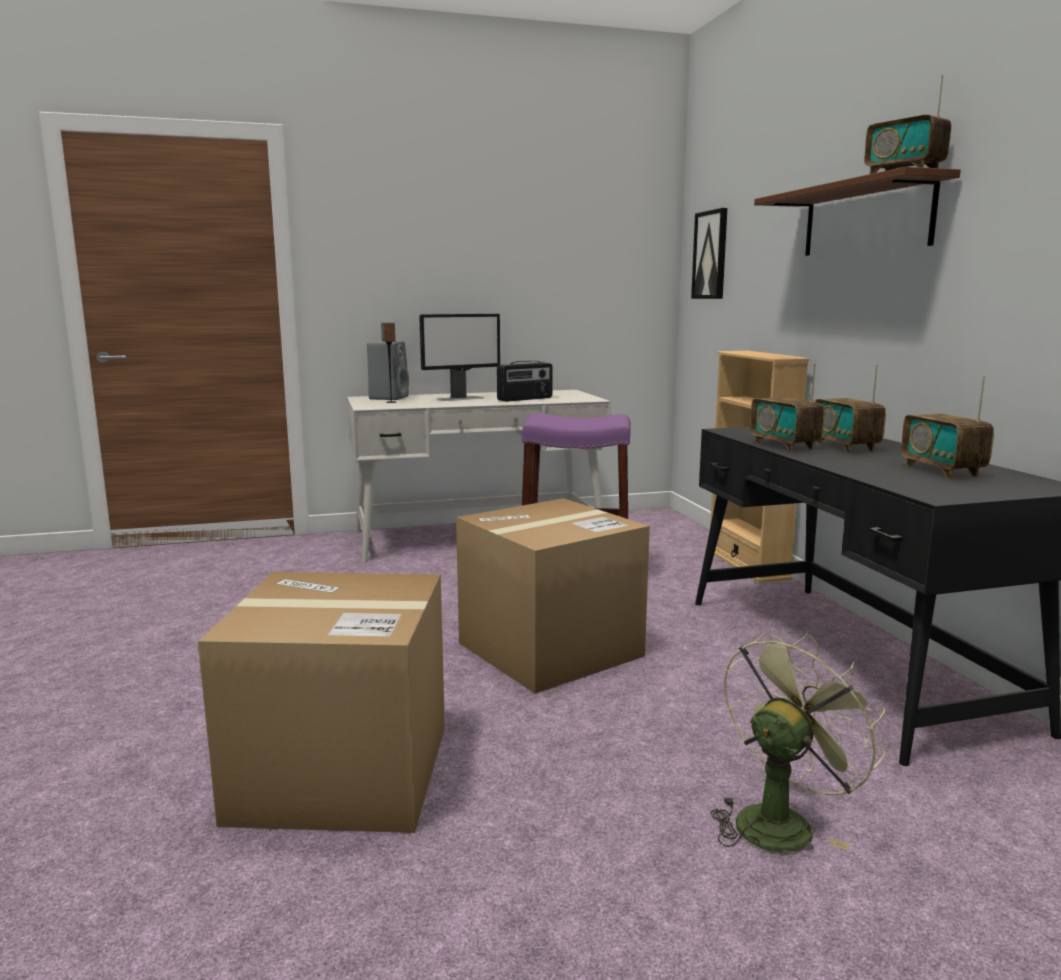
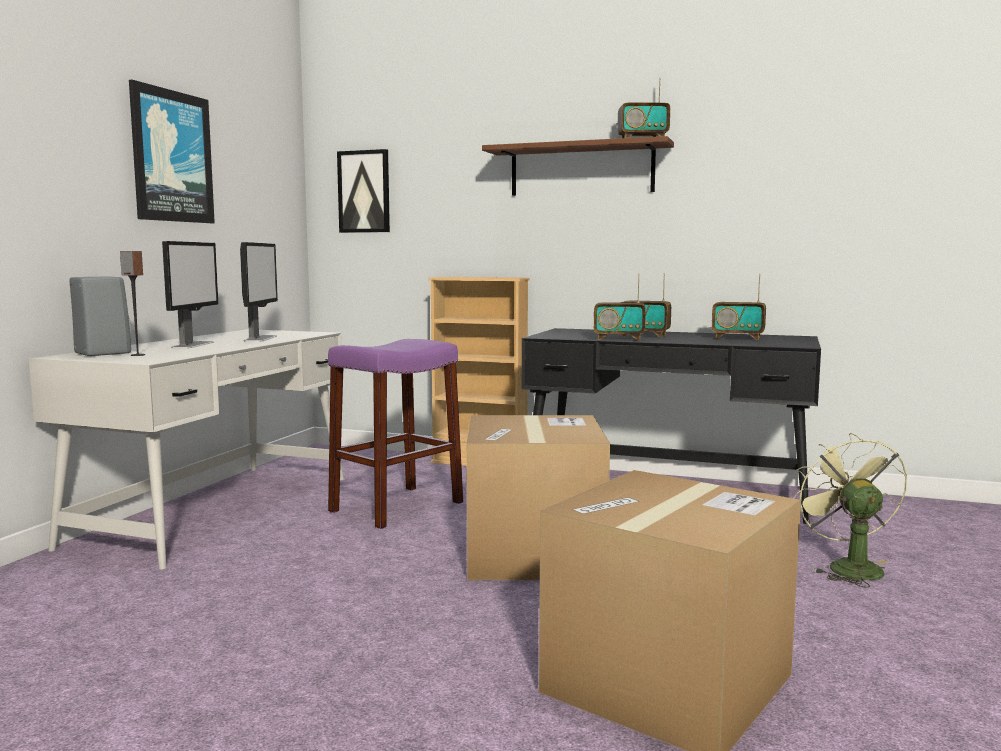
camera: 55 degrees left, 5 degrees down
(495, 239) = (171, 156): none -> picture
(525, 399) = (260, 338): radio -> monitor

